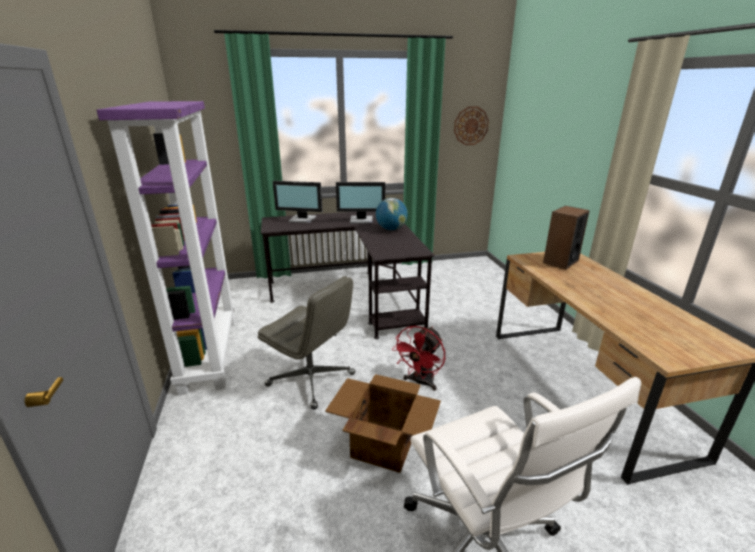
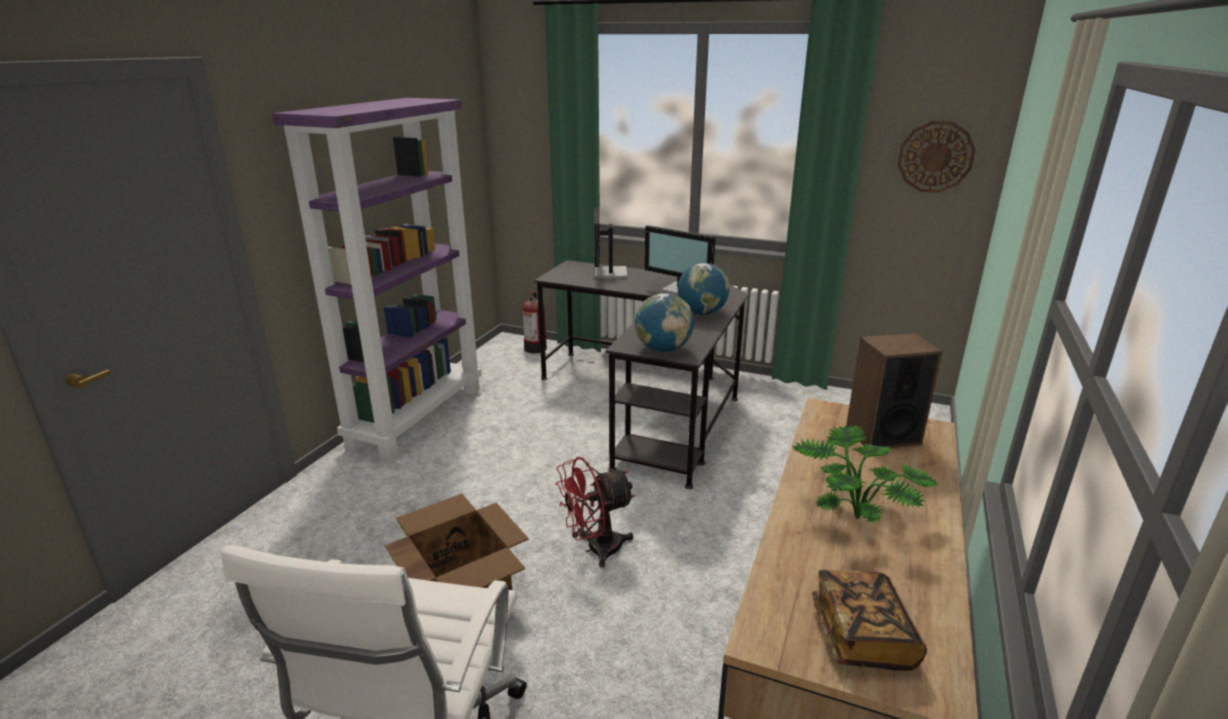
camera: 35 degrees right, 0 degrees up
(242, 285) = (535, 348): none -> fire extinguisher
(302, 219) = (608, 273): monitor -> monitor turned 45 degrees clockwise
(312, 380) = (478, 489): grey office chair -> none
(404, 252) = (663, 350): none -> globe
(606, 296) = (855, 513): none -> potted plant
(688, 341) = (861, 636): none -> book

